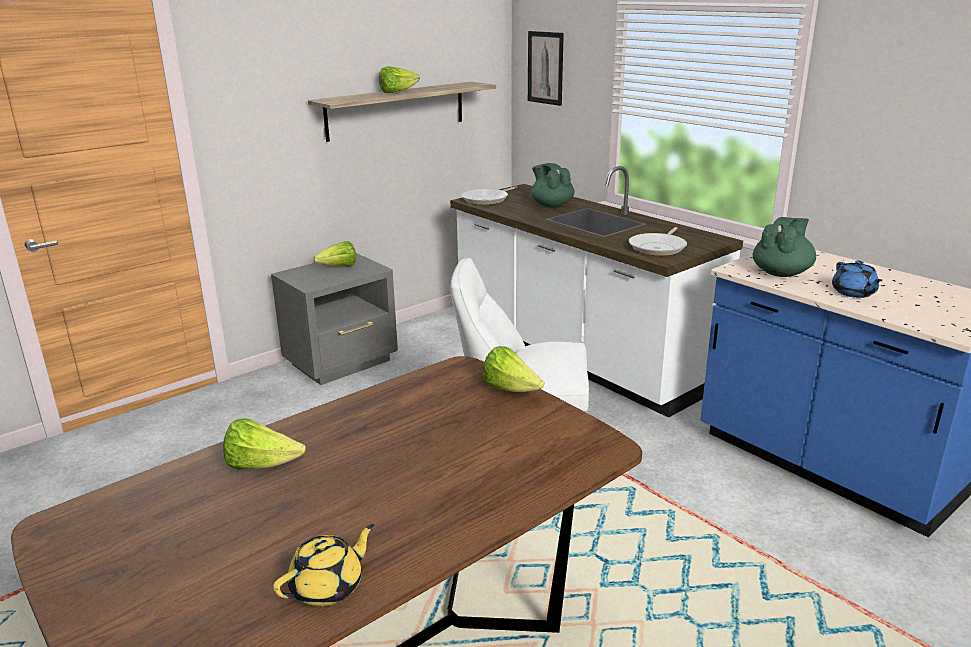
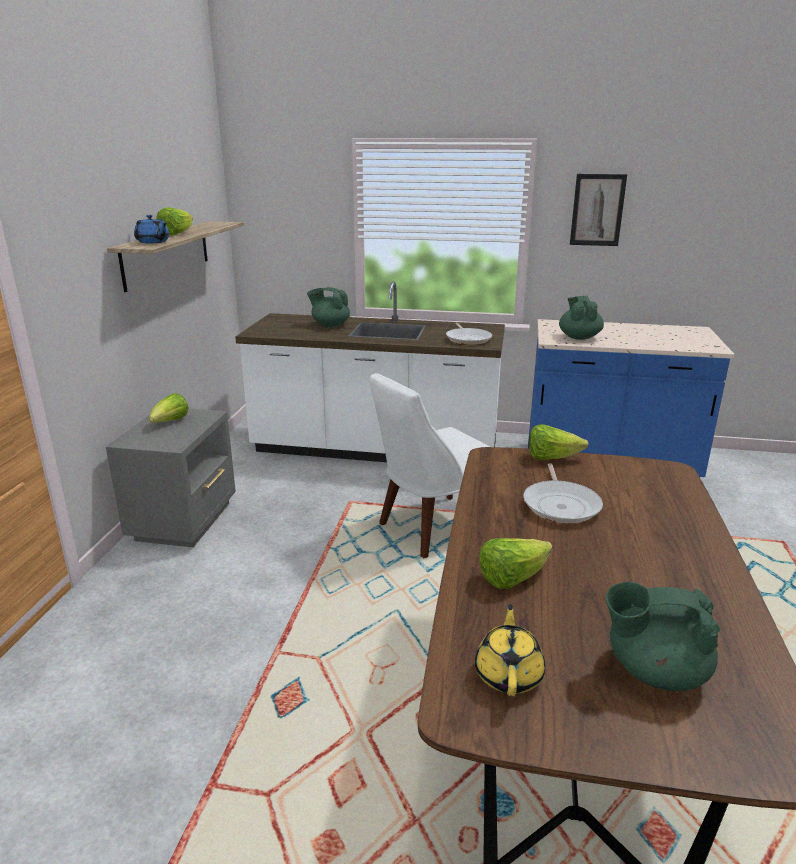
camera: 40 degrees left, 0 degrees up
(203, 580) = (654, 671): none -> green teapot
(328, 587) = (724, 624): yellow teapot -> yellow teapot (509, 674)
(487, 199) = (268, 330): frying pan -> frying pan (561, 505)
(545, 68) = (272, 204): picture -> picture (597, 210)
(854, 293) = (634, 340): blue teapot -> blue teapot (153, 242)

